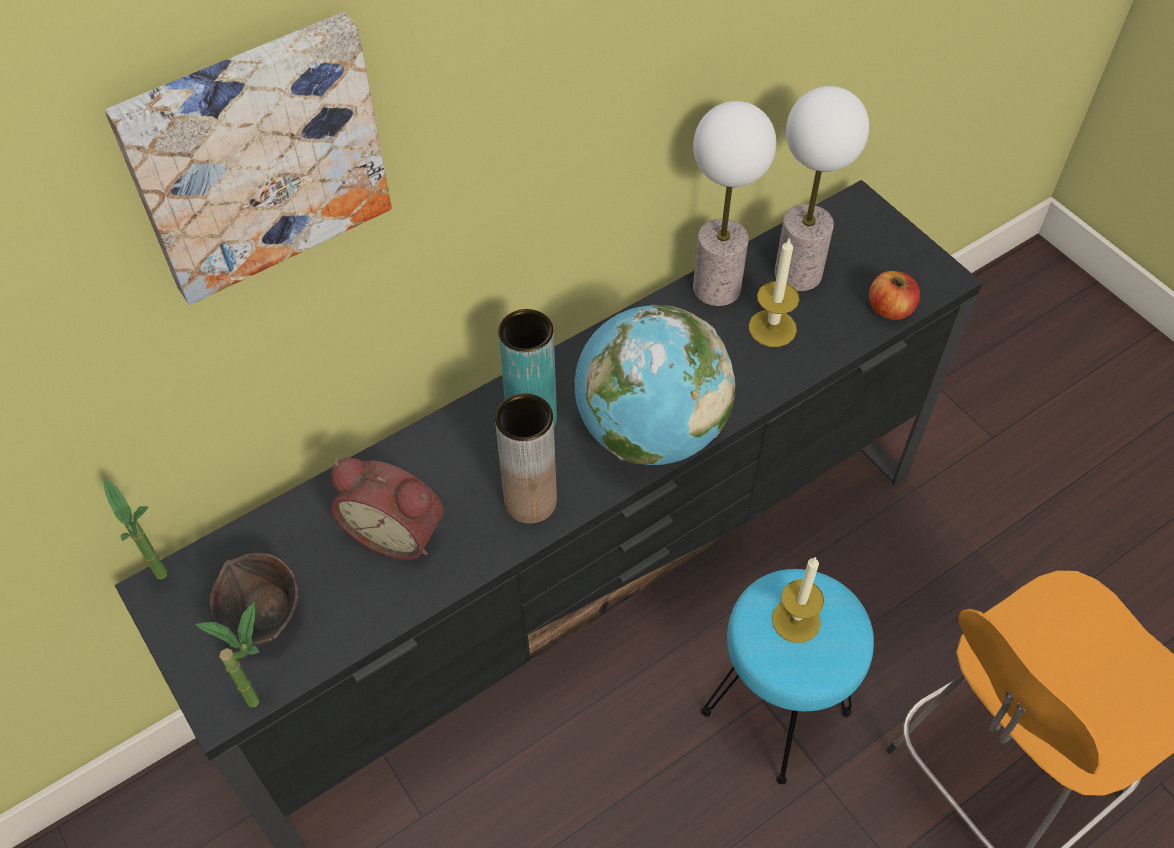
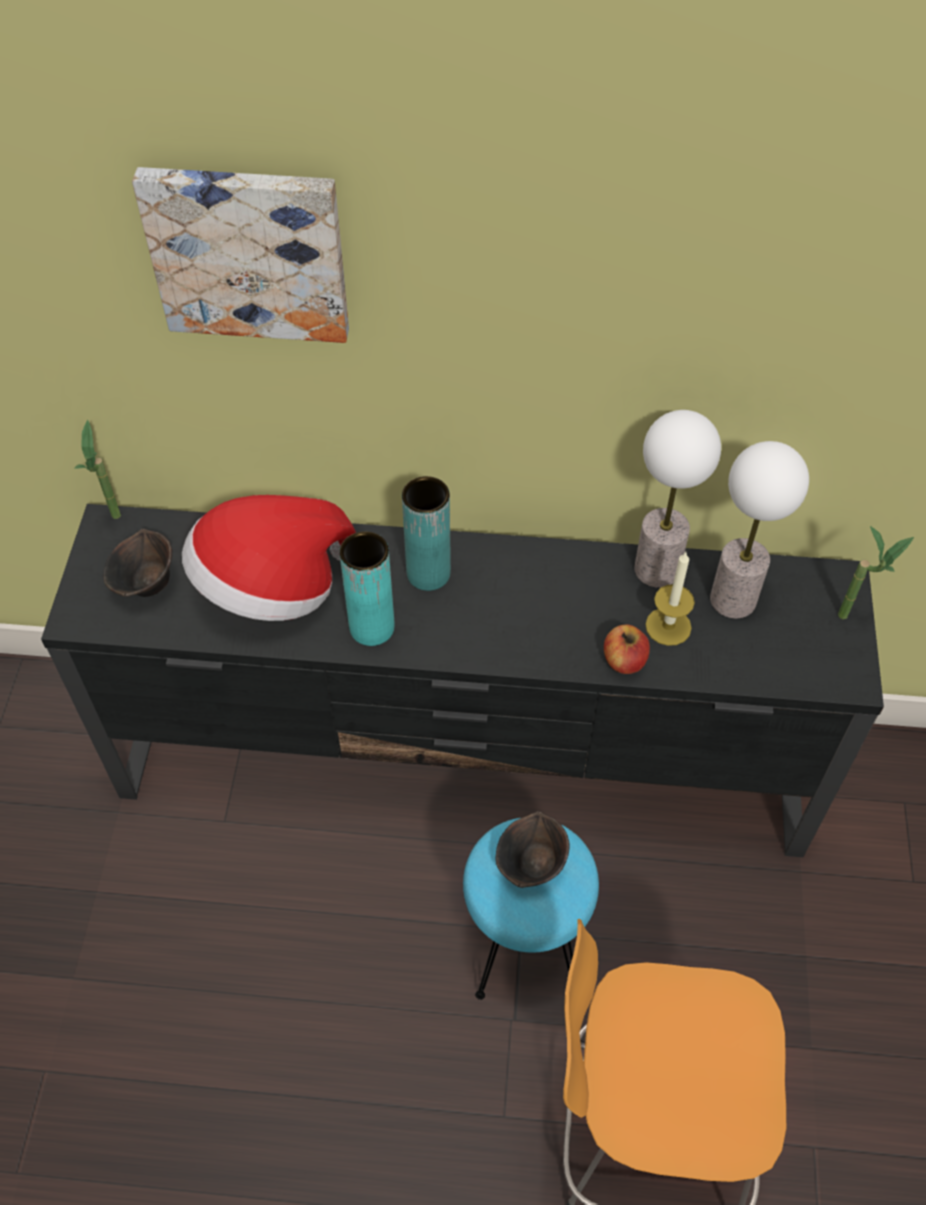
camera: 40 degrees right, 0 degrees up
(266, 696) = (102, 631): potted plant -> potted plant (853, 617)
(397, 530) = (272, 586): alarm clock -> hat
(530, 501) = (372, 627): brown vase -> turquoise vase
(650, 432) = (499, 637): globe -> none
(796, 620) = (531, 865): candle -> brown bowl
(890, 309) = (779, 674): apple -> apple (624, 660)

